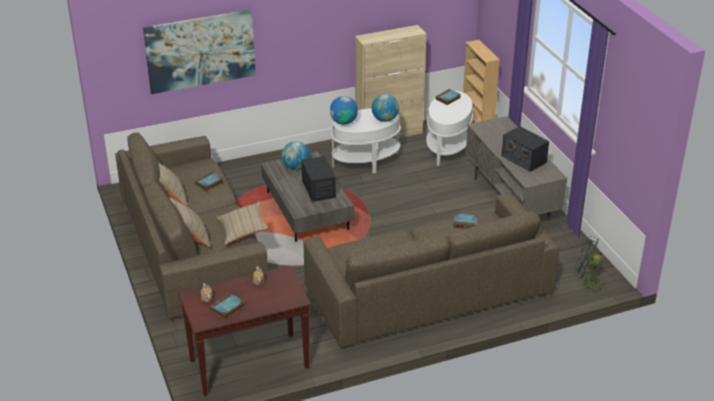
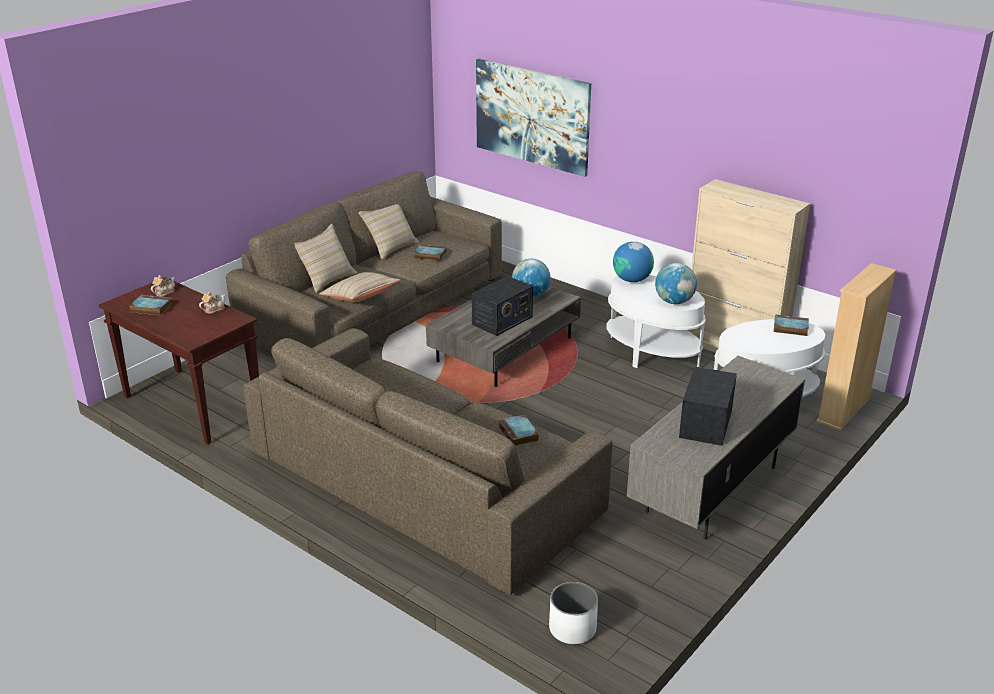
camera: 60 degrees right, 5 degrees down
(587, 282) = (572, 629): green fan -> white planter

